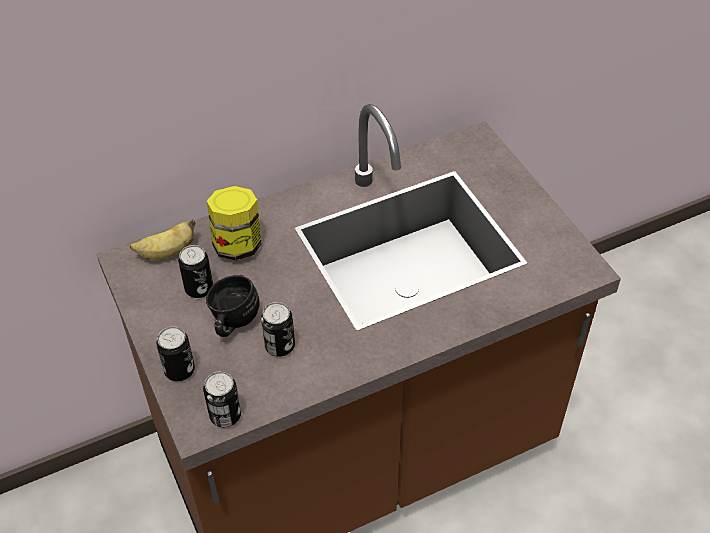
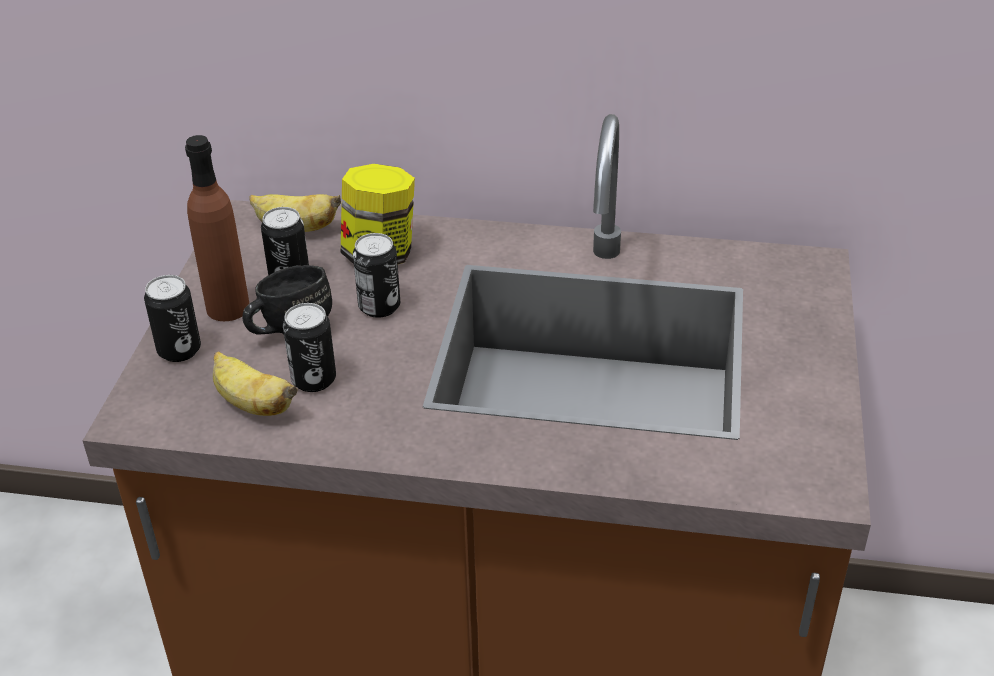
camera: 35 degrees right, 10 degrees down
(180, 327) = (228, 308): none -> brown bottle
(225, 415) = (175, 420): can -> can (379, 306)
(260, 380) = (252, 404): none -> banana

